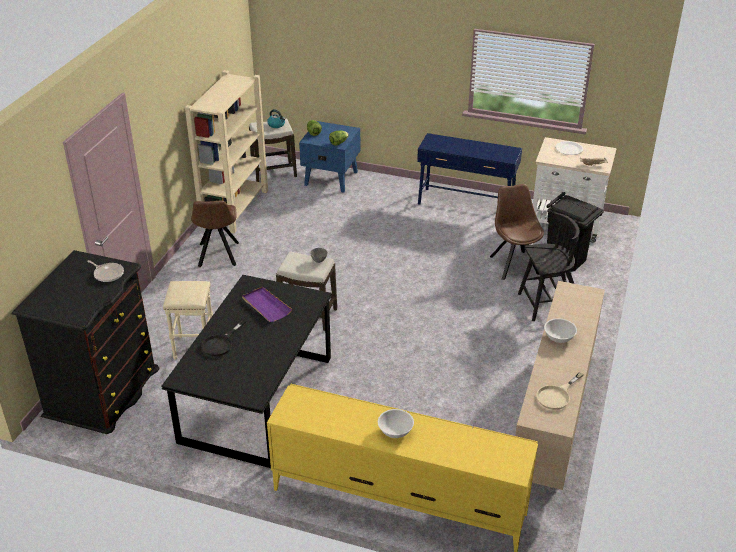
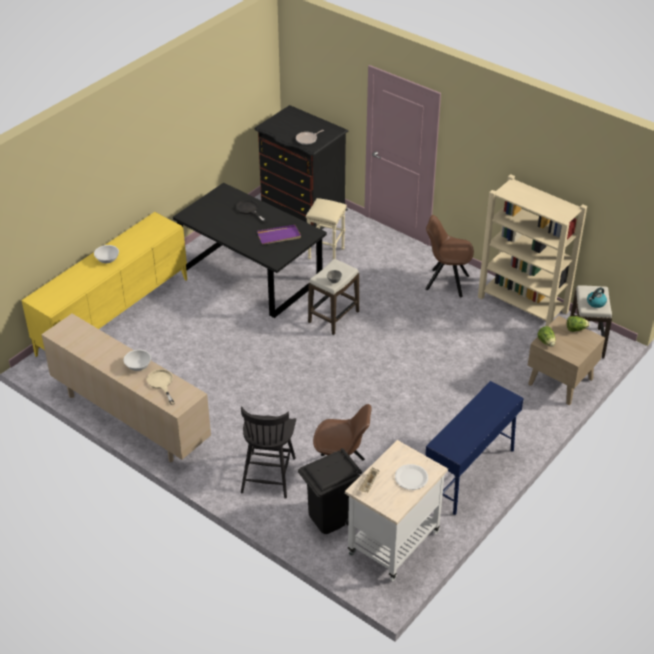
camera: 110 degrees right, 5 degrees up
(331, 178) = (560, 382): blue nightstand -> beige nightstand
(556, 395) = (82, 341): beige frying pan -> beige frying pan (161, 383)

